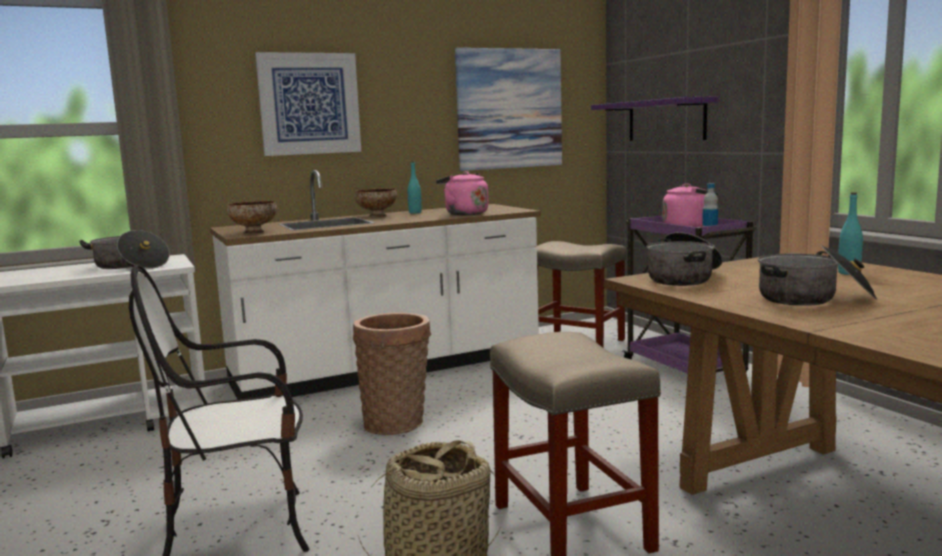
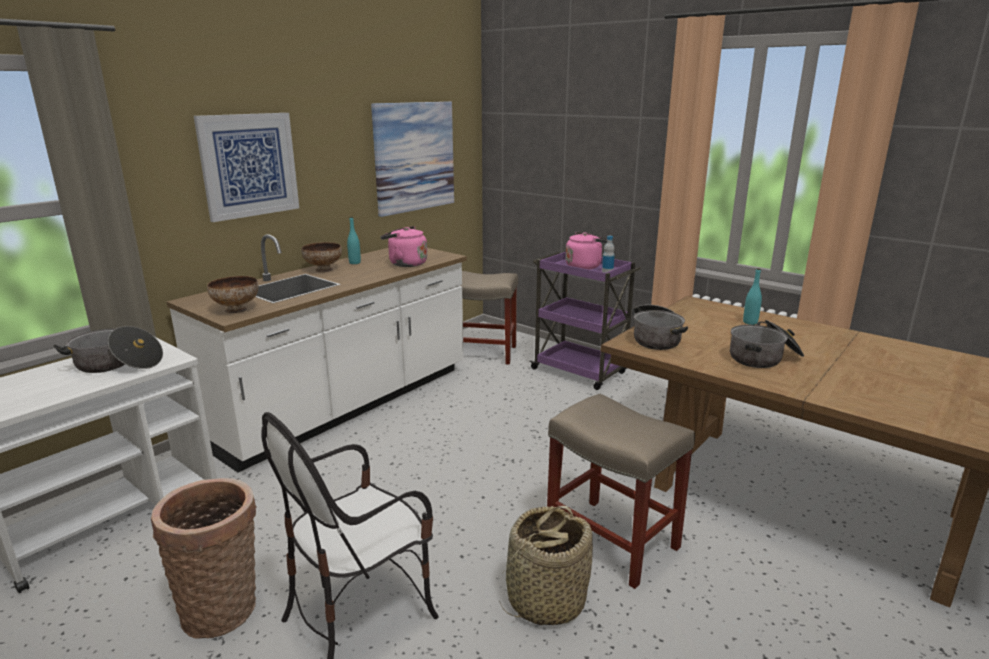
camera: 25 degrees left, 10 degrees up
(397, 422) = (402, 464): basket -> basket (223, 607)
(666, 120) = (545, 169): purple shelf -> none

